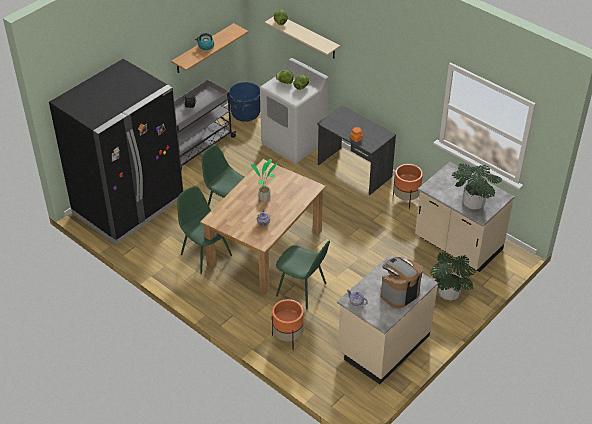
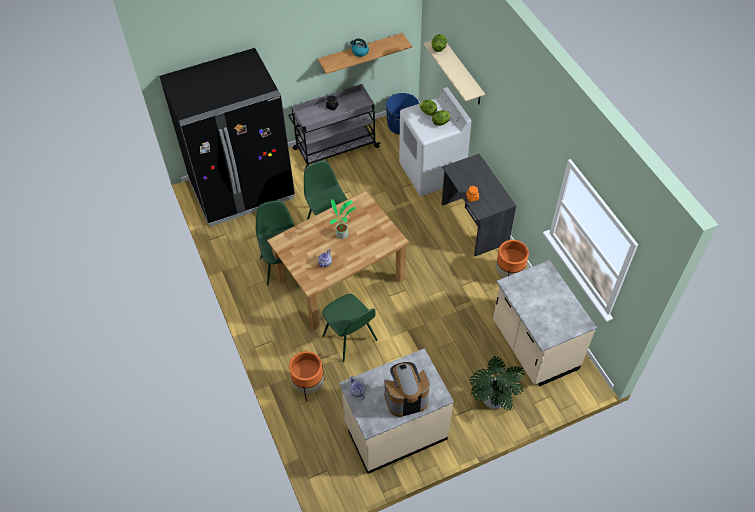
camera: 25 degrees right, 10 degrees up
(473, 203) = (546, 319): potted plant -> none

